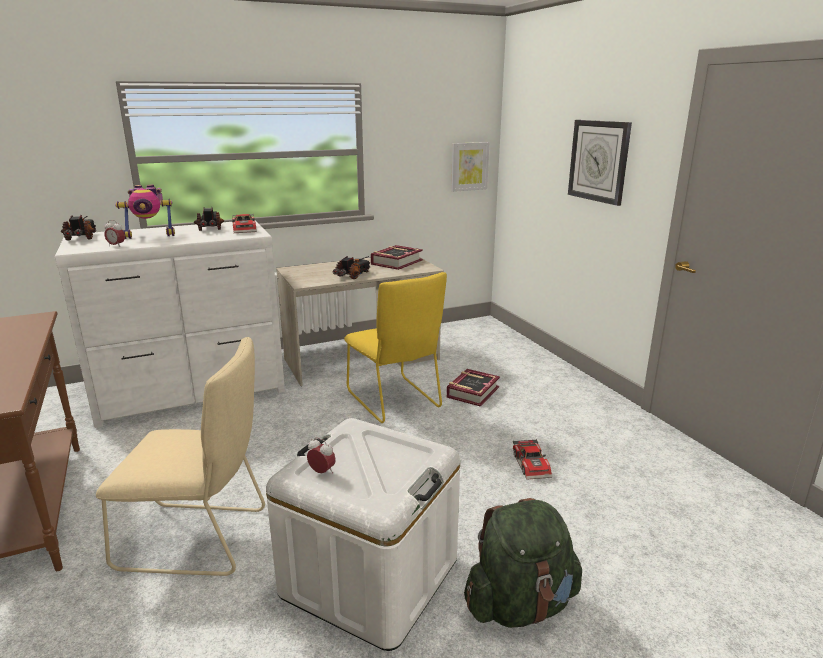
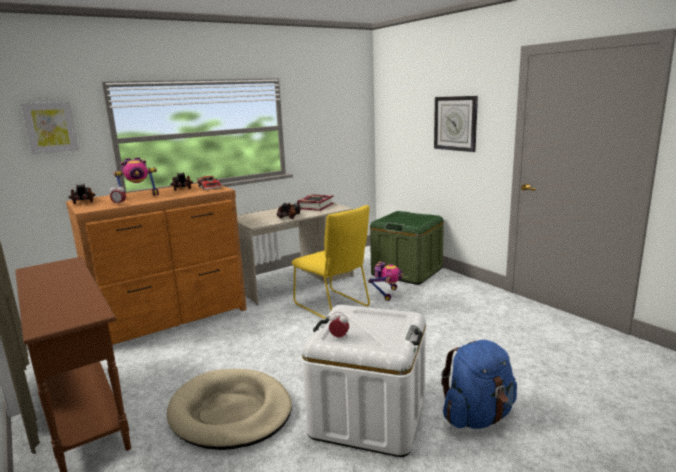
camera: 10 degrees left, 5 degrees down
(192, 391) = (172, 318): white dresser -> brown dresser
(200, 539) = (231, 412): beige chair -> beige dog bed
(469, 166) = (355, 135): picture -> picture (50, 127)
(472, 392) = (386, 294): book -> toy robot
(514, 361) = (407, 271): none -> green storage box
(520, 605) = (478, 416): green backpack -> blue backpack
(532, 465) = (449, 333): toy car -> none

